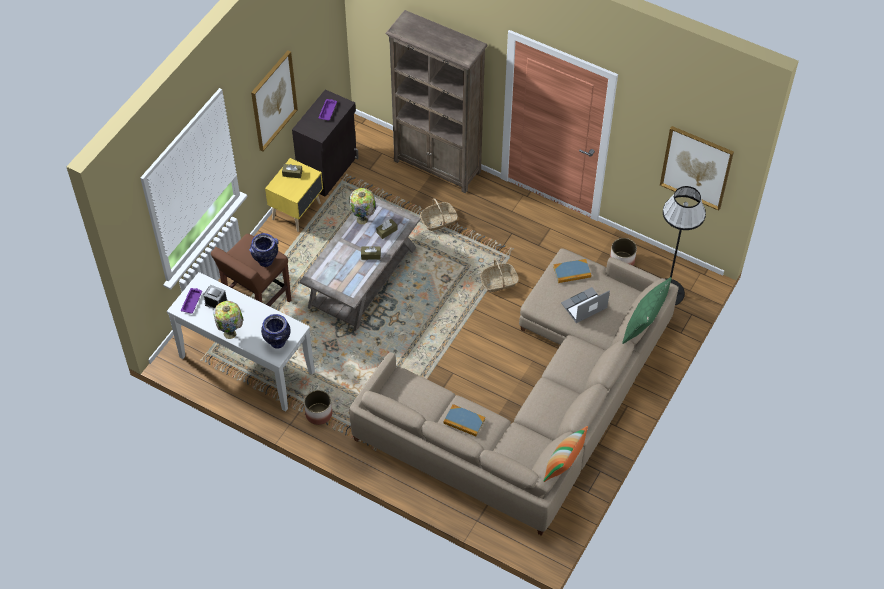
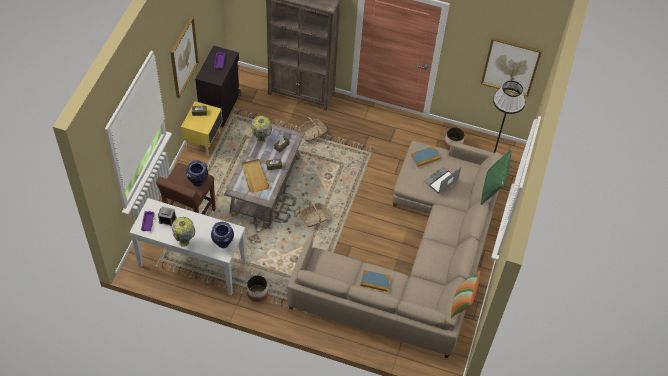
camera: 15 degrees left, 0 degrees up
(343, 265) = (254, 176): none -> beige tray
(499, 282) = (368, 172): basket -> basket (314, 218)

